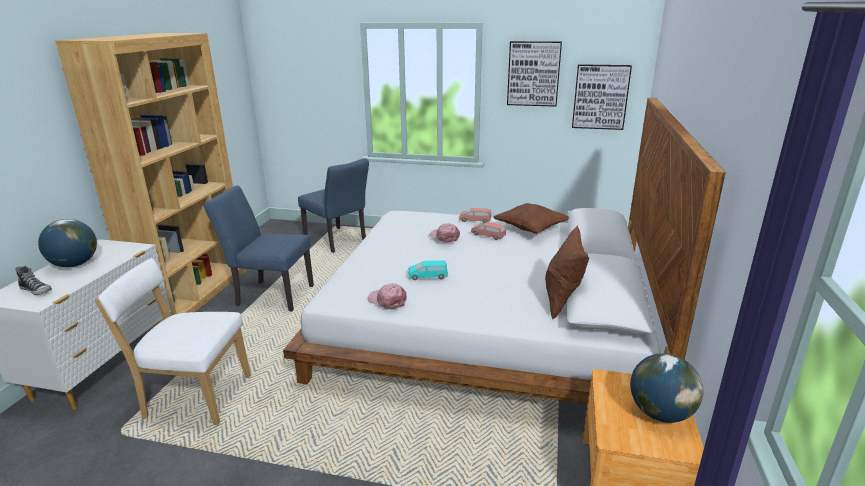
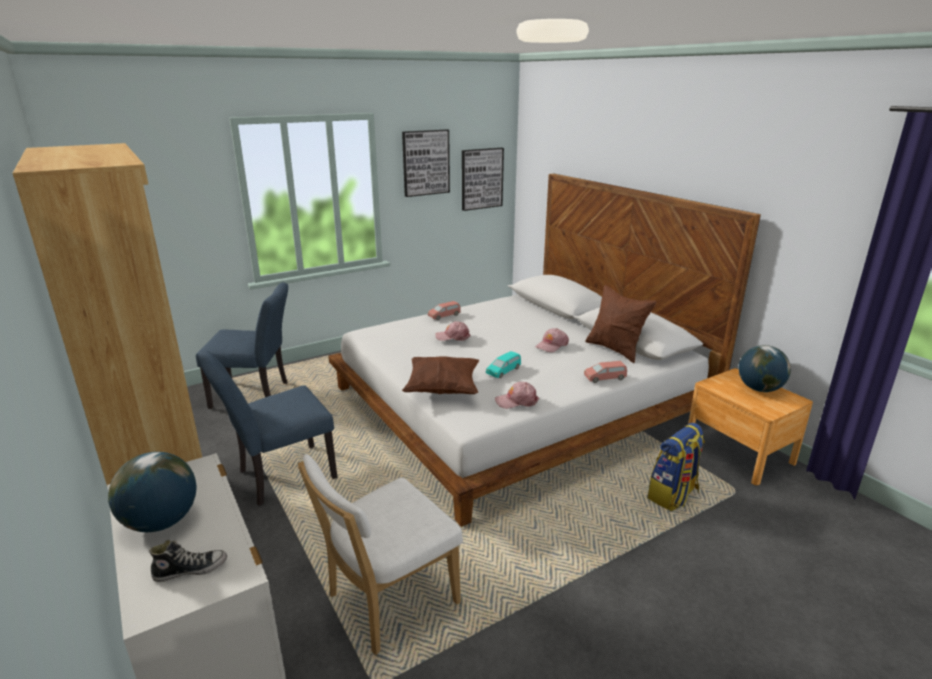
camera: 45 degrees left, 0 degrees up
(481, 471) = (673, 495): none -> backpack
(488, 235) = (480, 324): pink toy car -> pink toy car (605, 378)
(509, 273) = (551, 345): none -> pink cap
(531, 229) = (498, 309): brown pillow -> brown pillow (443, 389)

